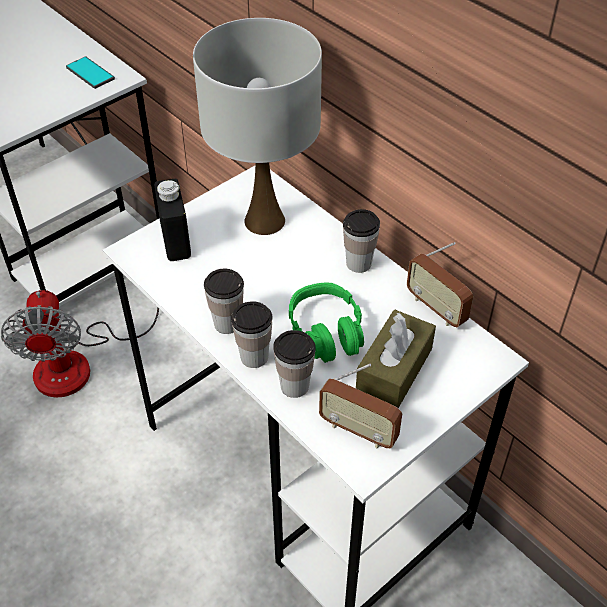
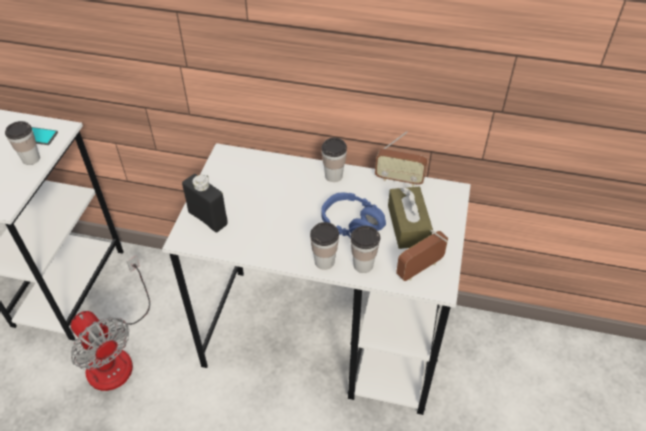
camera: 35 degrees left, 0 degrees up
(227, 323) = (290, 251): cup -> cup (31, 159)
(264, 221) = (253, 178): white table lamp -> none
(326, 332) = (352, 224): green headphones -> blue headphones
(358, 430) = (420, 269): radio -> radio turned 150 degrees clockwise

